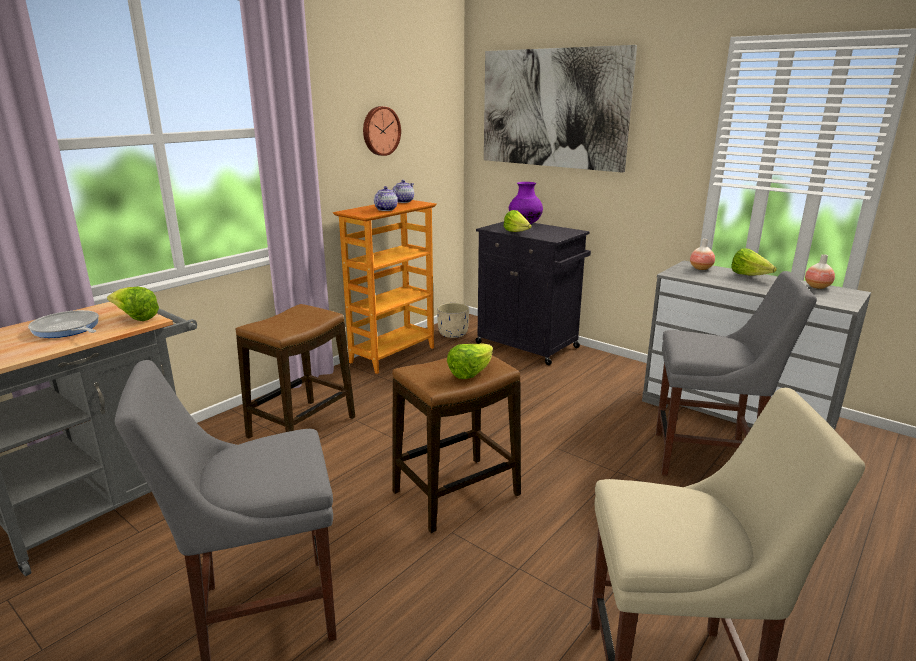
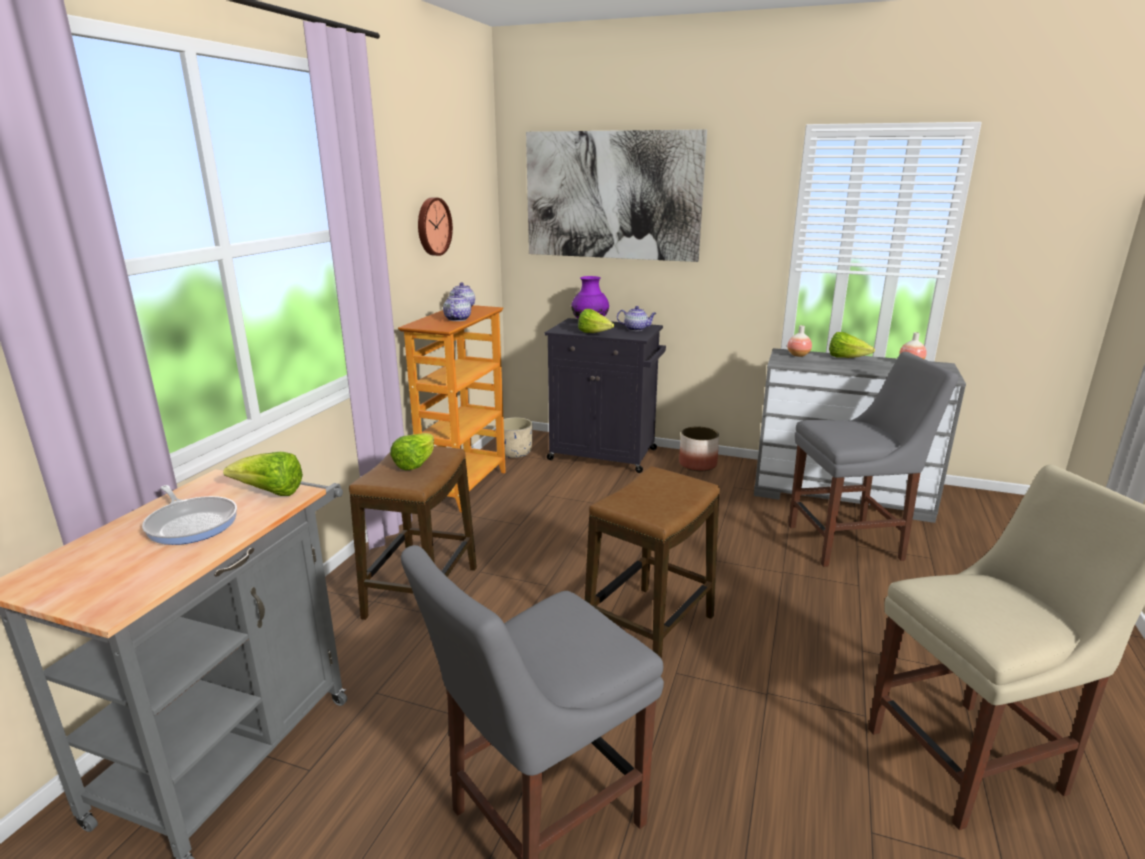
camera: 20 degrees left, 0 degrees up
(67, 329) = (191, 523): frying pan -> frying pan turned 150 degrees counterclockwise
(470, 373) = (674, 496): lettuce -> lettuce (415, 464)
(560, 232) = (636, 329): none -> teapot
(609, 366) = (698, 464): none -> planter

